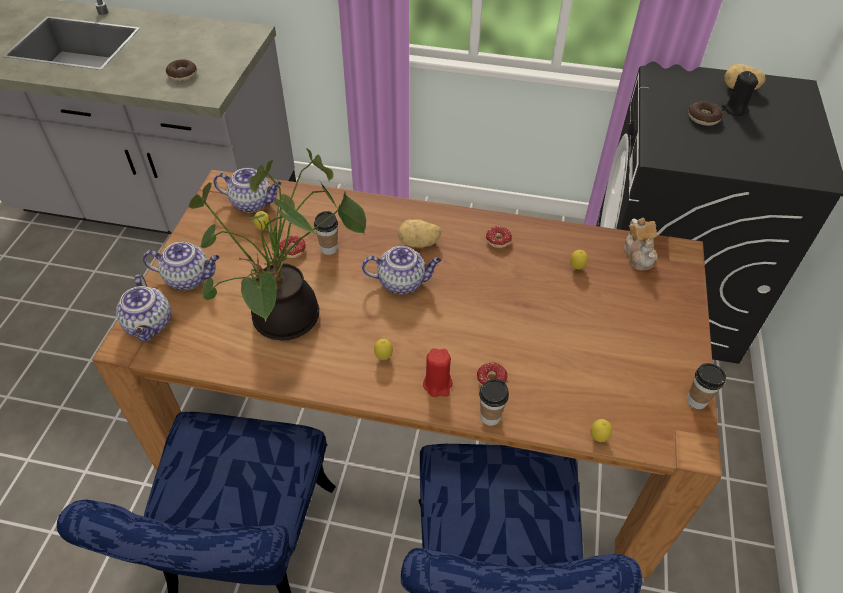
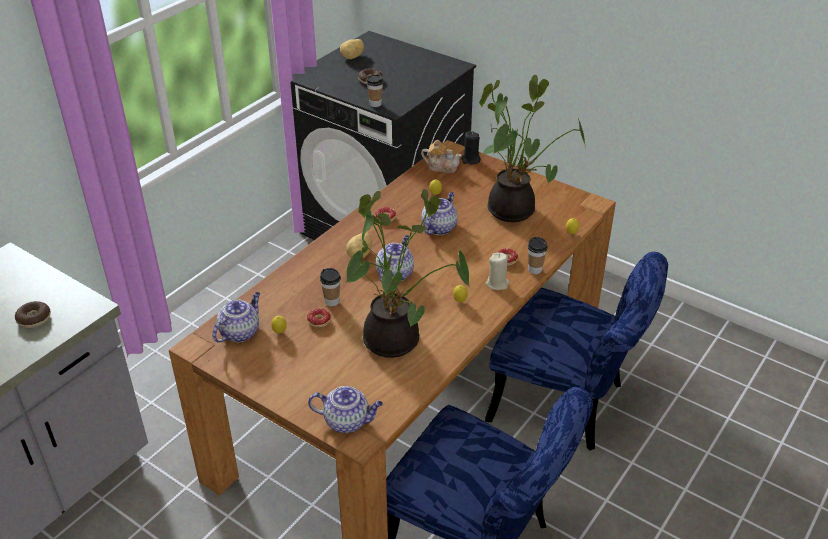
camera: 65 degrees left, 10 degrees down
(189, 278) = (307, 388): teapot -> teapot (439, 227)
(438, 384) = (497, 284): red candle -> beige candle
(605, 357) = (515, 210): none -> potted plant
(696, 401) = (564, 190): cup -> cup (375, 104)
(734, 109) = (371, 67): black candle -> black candle (470, 160)

